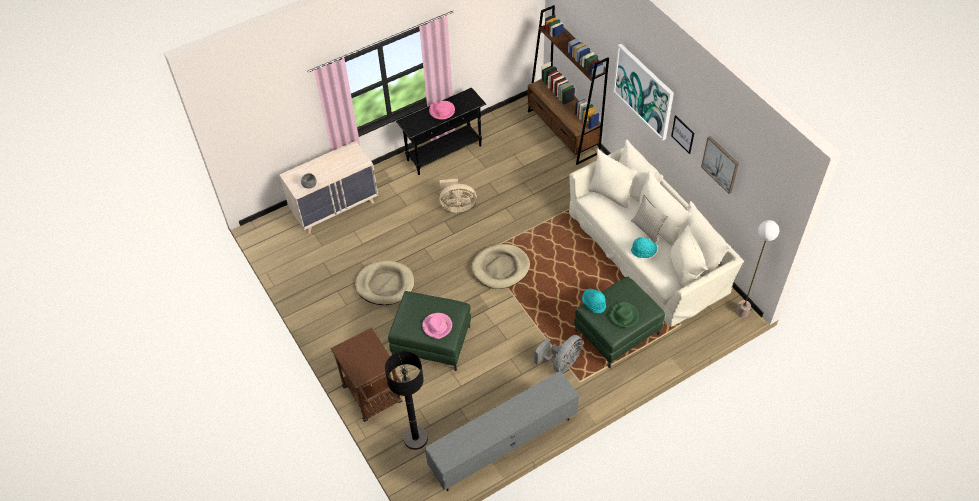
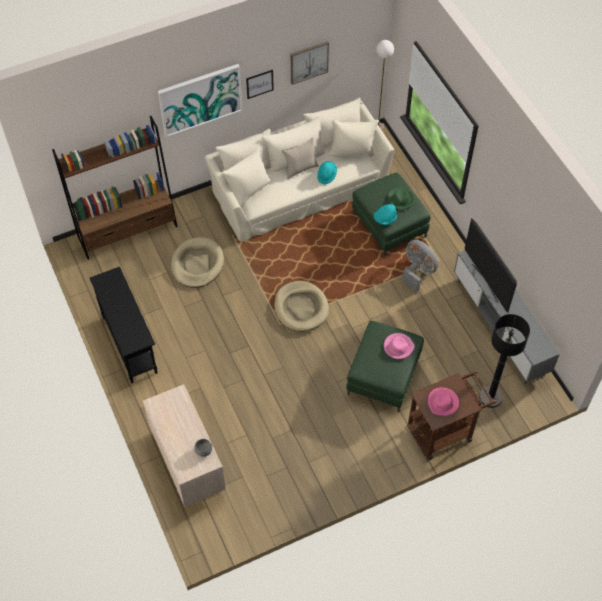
camera: 85 degrees left, 5 degrees up
(385, 284) = (306, 414): beige dog bed -> beige dog bed (197, 264)
(442, 111) = (121, 309): pink hat -> pink hat (443, 403)
(457, 206) = (211, 339): beige fan -> none
(524, 398) = (485, 283): none -> television

